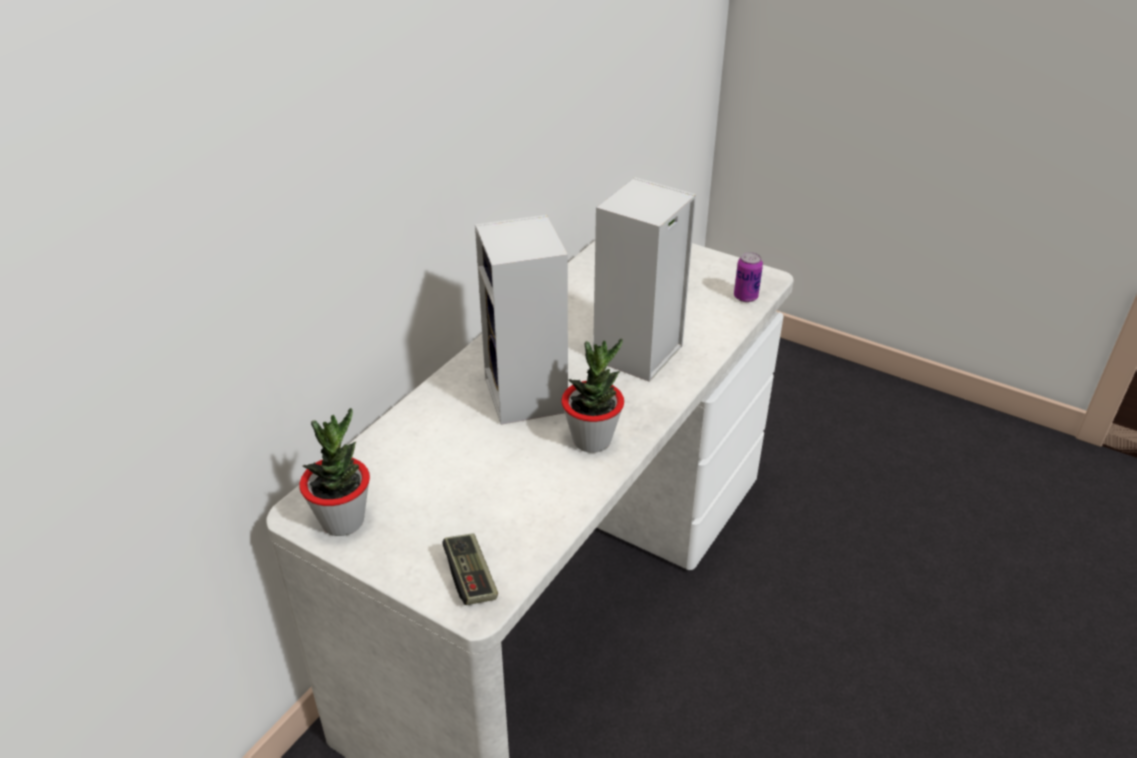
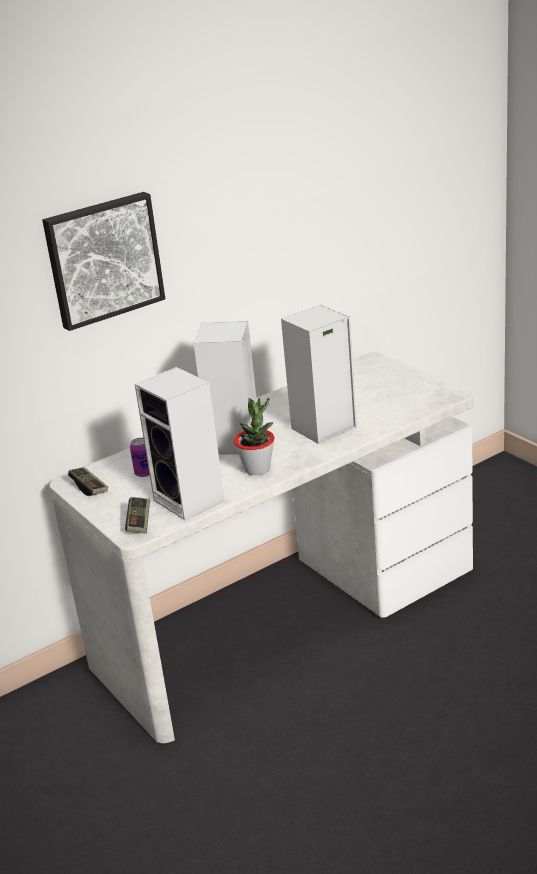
camera: 25 degrees right, 10 degrees down
(318, 135) = (103, 259): none -> picture
(343, 521) = (89, 487): potted plant -> game controller
(529, 518) = (191, 501): none -> speaker
(745, 297) = (425, 404): can -> can (144, 473)

